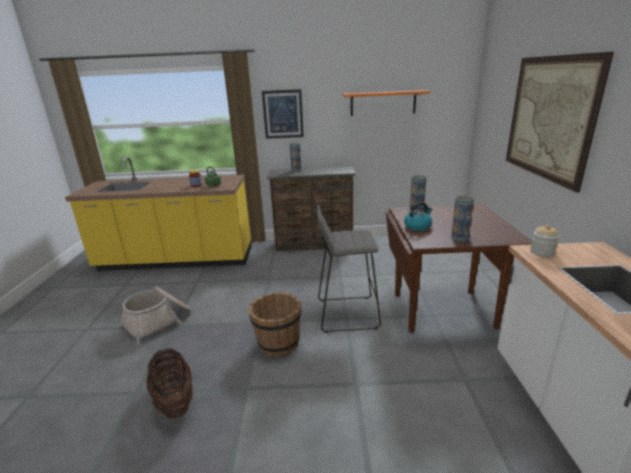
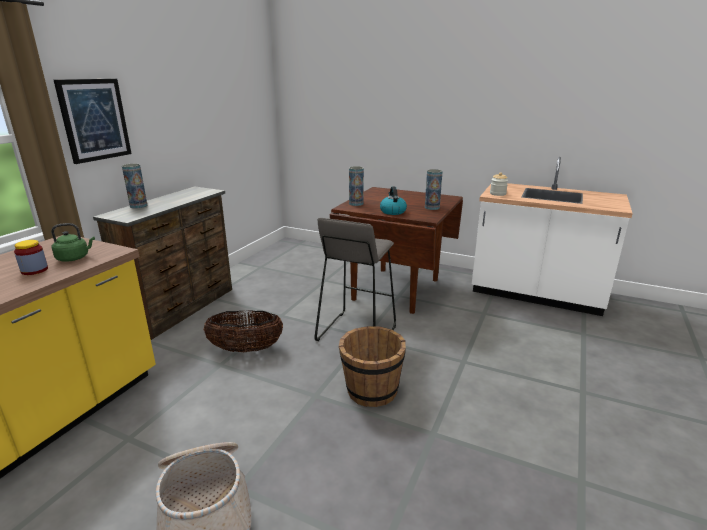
camera: 65 degrees left, 0 degrees up
(174, 400) = (422, 505): basket -> basket (246, 349)
(383, 103) = (208, 99): orange shelf -> none
(549, 118) = (405, 103): picture -> none

